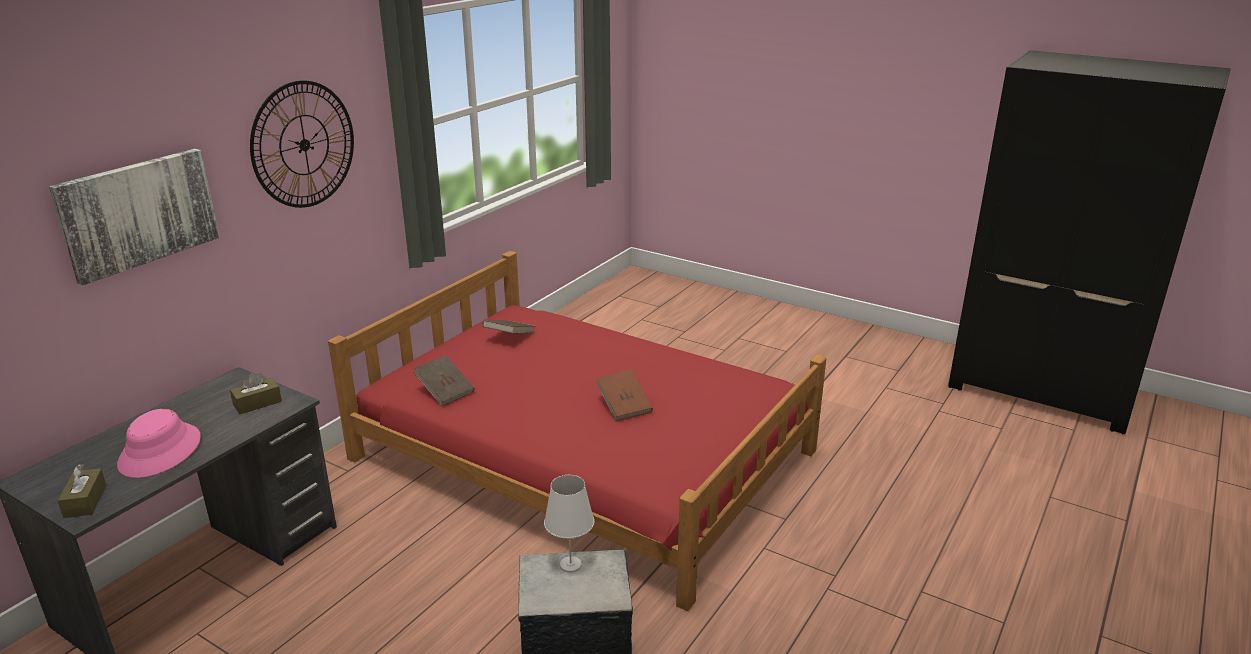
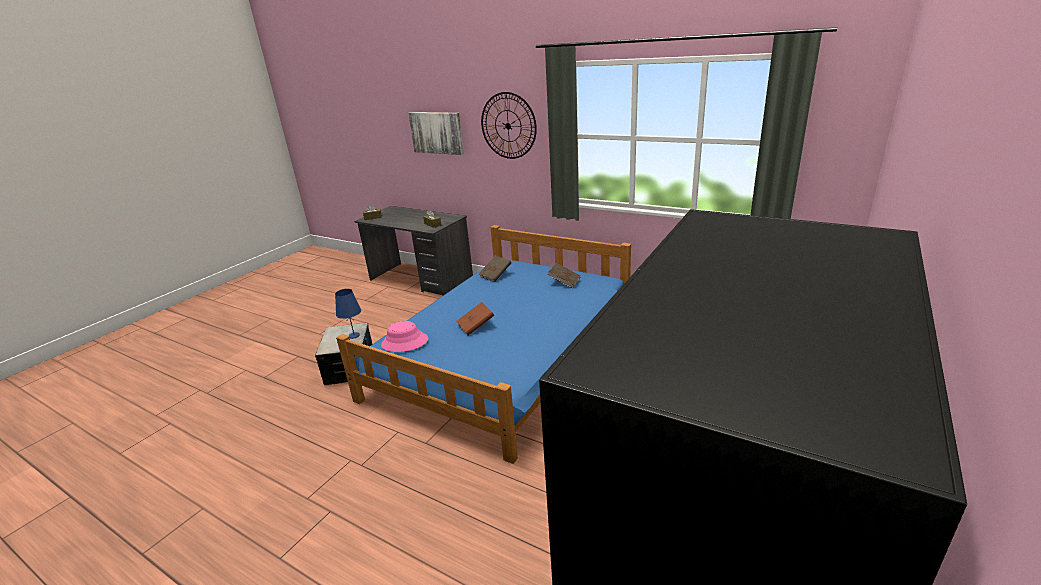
camera: 90 degrees right, 0 degrees up
(160, 451) = (400, 219): pink hat -> pink hat (405, 342)
(570, 564) = (354, 335): white table lamp -> blue table lamp
(585, 455) = (504, 355): red bed -> blue bed

